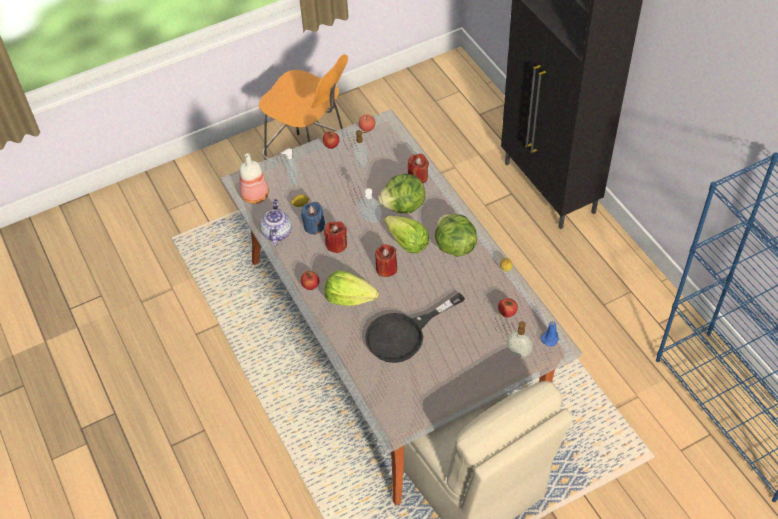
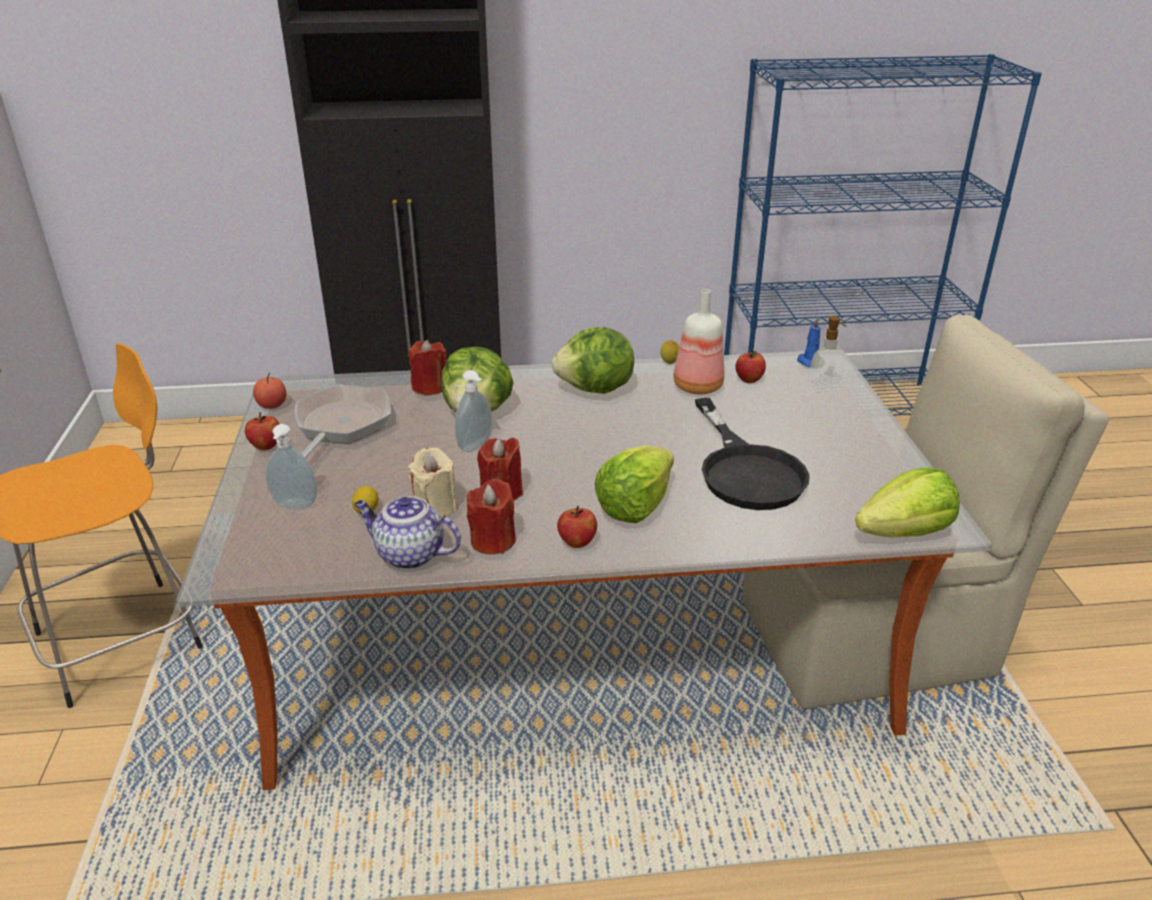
camera: 70 degrees left, 20 degrees down
(254, 195) = (281, 562): bottle -> bottle (696, 387)
(314, 226) = (435, 506): blue candle -> beige candle
(361, 162) = (340, 426): soap dispenser -> frying pan
(386, 268) = (595, 455): red candle -> red candle (493, 540)
(407, 243) = (556, 425): lettuce -> lettuce (904, 533)

